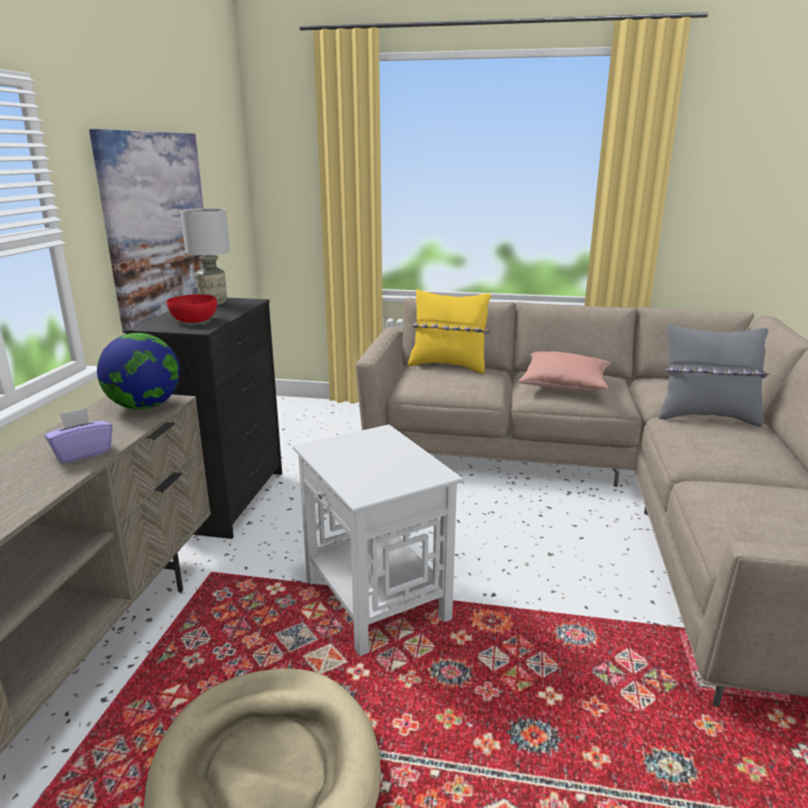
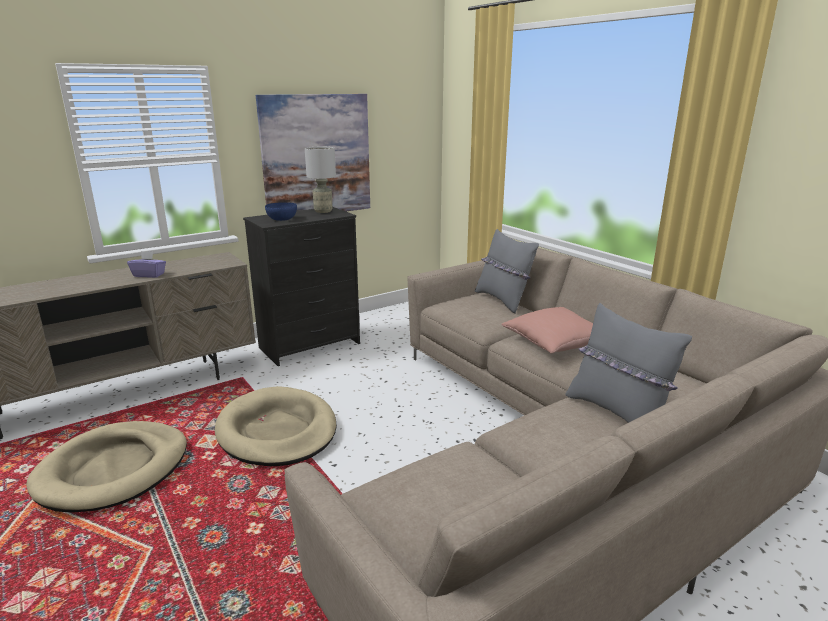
camera: 45 degrees right, 0 degrees up
(145, 406) = (217, 262): globe -> none
(194, 320) = (282, 219): red bowl -> blue bowl
(377, 600) = (277, 431): white side table -> beige dog bed
(448, 366) = (503, 300): yellow pillow -> grey pillow

